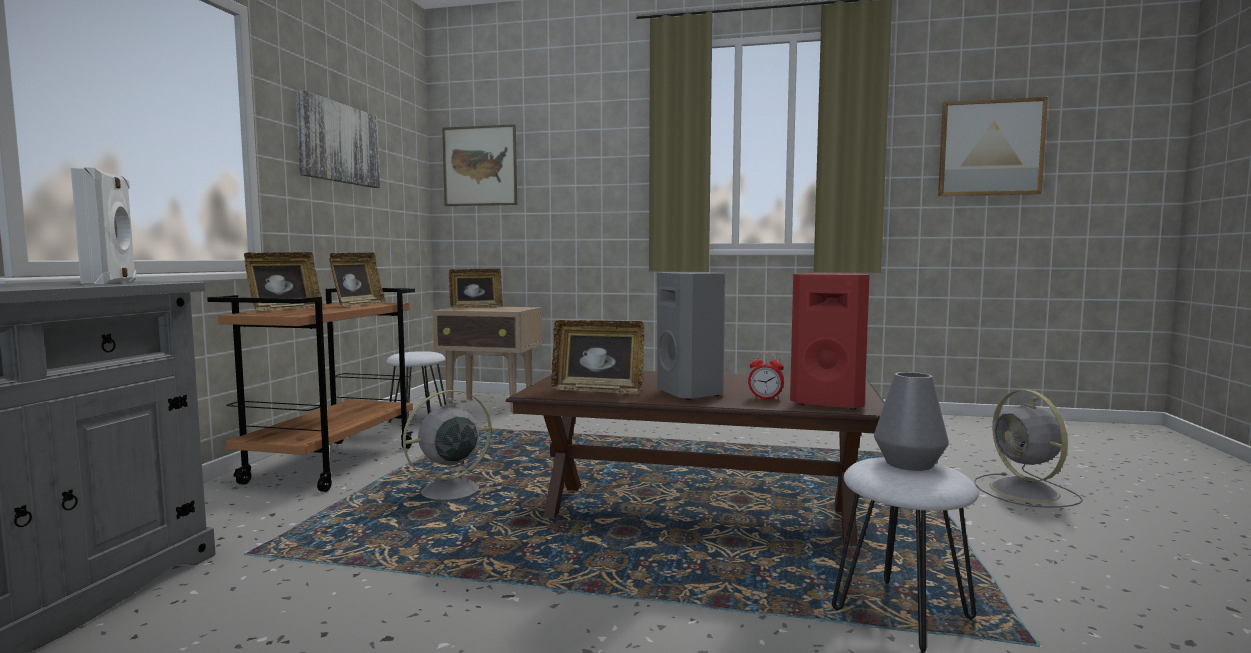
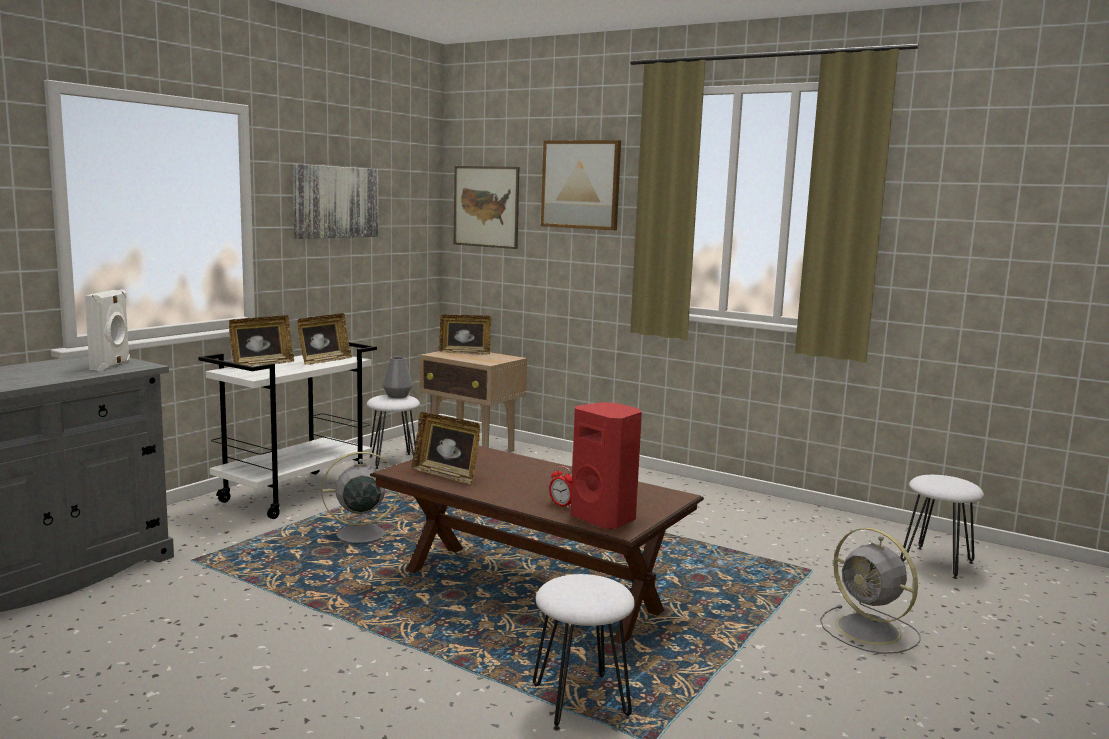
camera: 20 degrees right, 5 degrees up
(332, 464) = (296, 493): brown cart -> white cart
(692, 393) = (513, 490): grey speaker -> none
(909, 464) = (595, 584): grey vase -> grey vase (397, 396)
(982, 435) = (937, 563): none -> white stool
(990, 148) = (1013, 228): picture -> picture (581, 184)
(1026, 492) = (870, 631): grey fan -> grey fan turned 45 degrees counterclockwise

